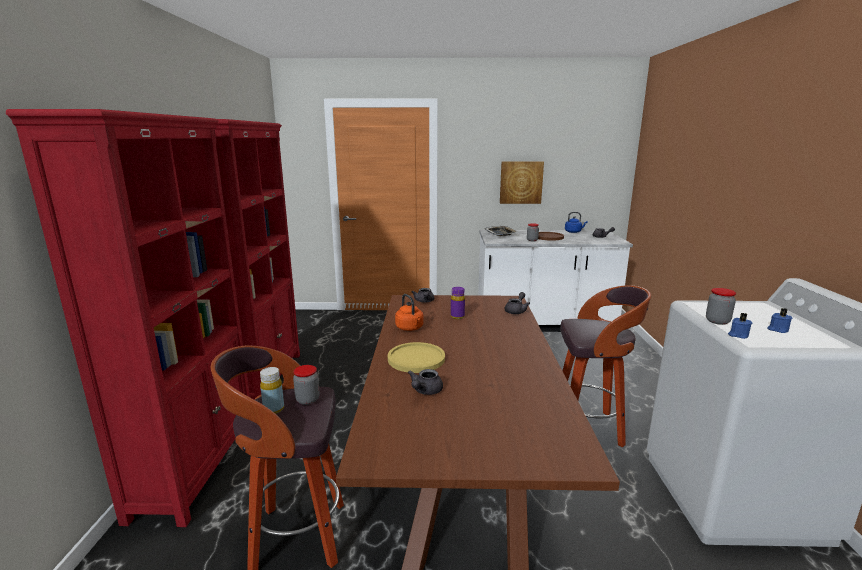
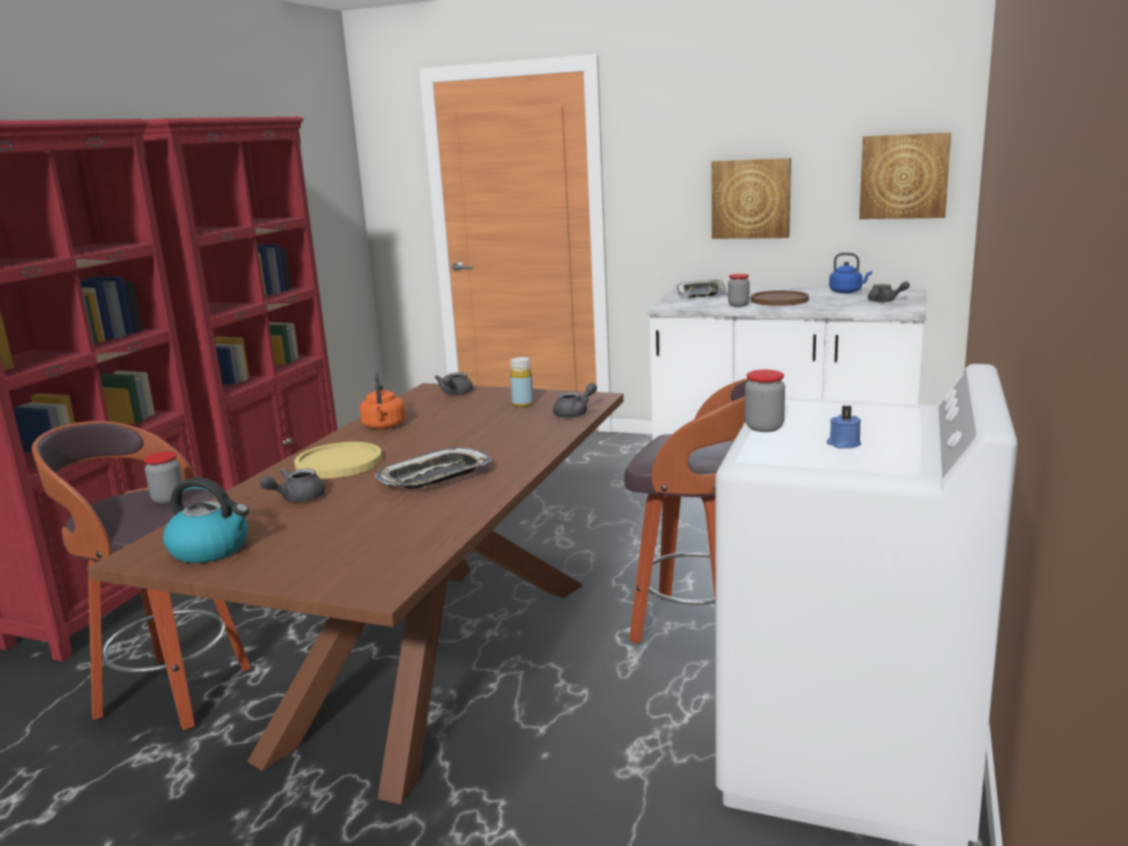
camera: 20 degrees right, 0 degrees up
(274, 409) = (121, 505): yellow bottle -> yellow bottle (523, 404)
(418, 444) = (211, 549): none -> kettle
(457, 317) = (472, 416): purple bottle -> none
(495, 364) = (435, 477): none -> tray
(599, 173) = (904, 176): none -> picture
(738, 335) = (754, 446): blue candle -> none

